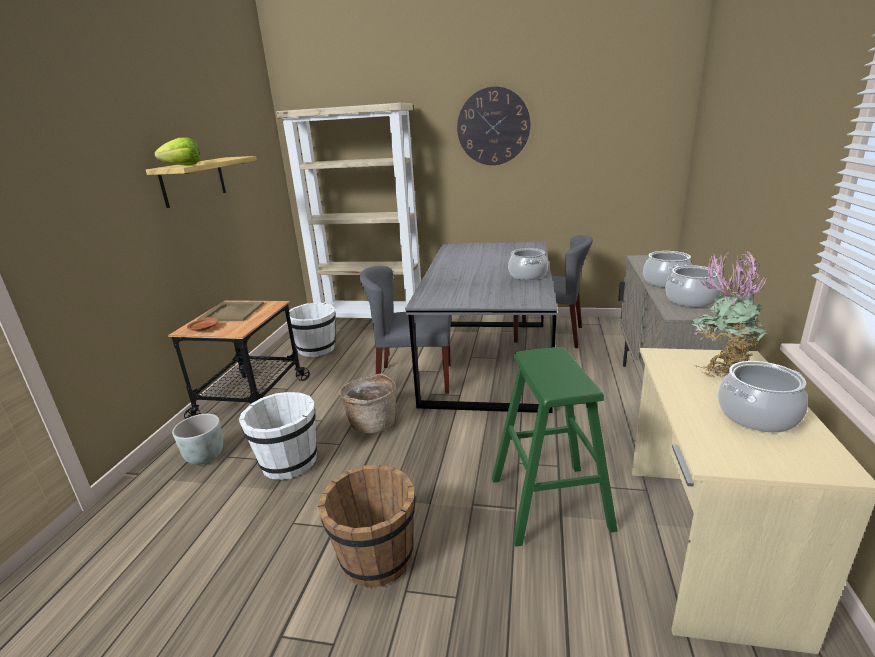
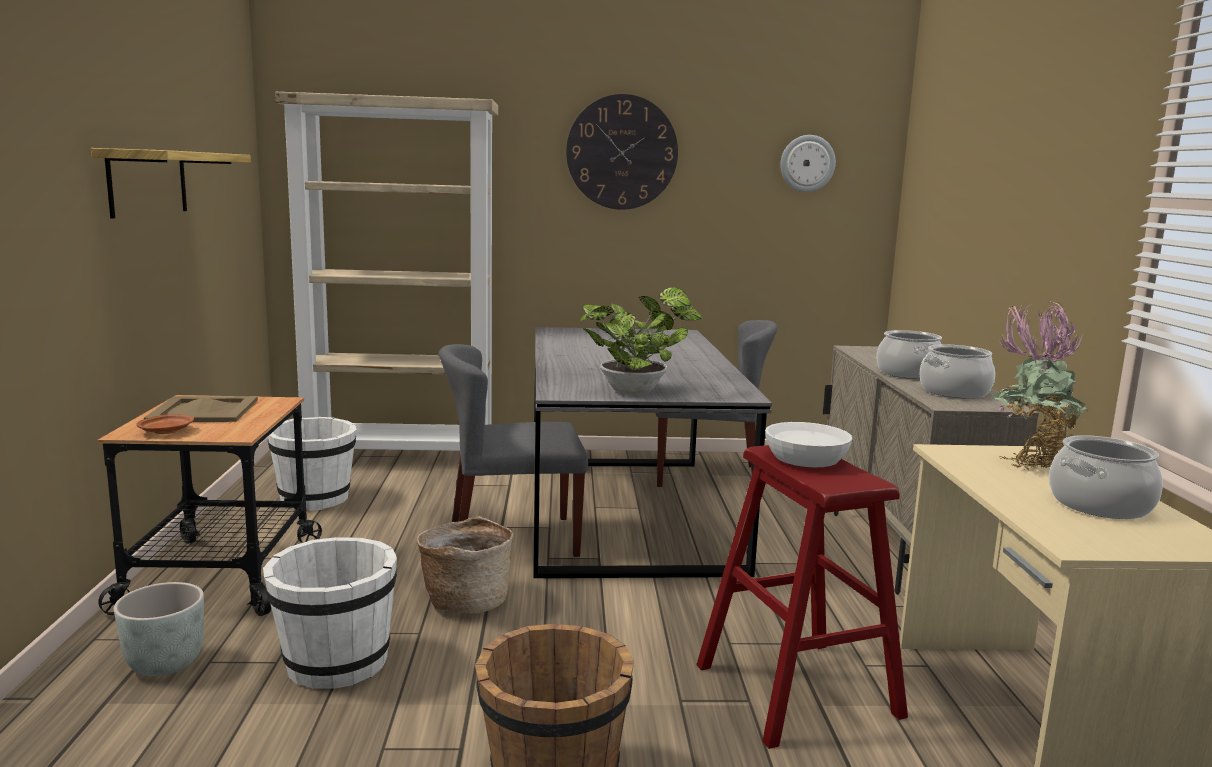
camera: 15 degrees left, 10 degrees down
(183, 165) = (154, 149): lettuce -> none
(472, 299) = (637, 391): none -> potted plant
(527, 275) = (700, 366): cooking pot -> none
(549, 363) = (804, 459): none -> white bowl
(549, 502) = (797, 690): green stool -> red stool
(622, 123) = (807, 163): none -> wall clock

